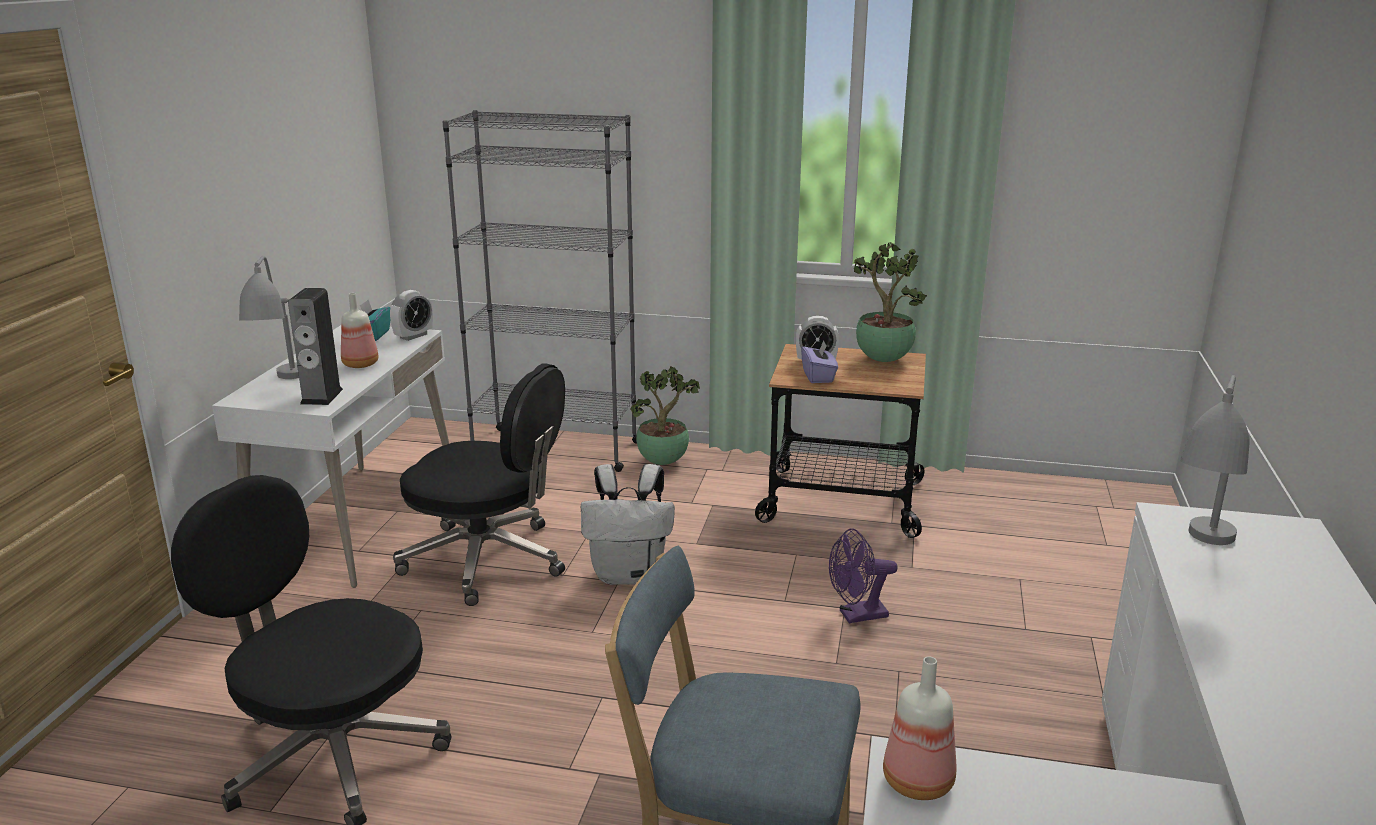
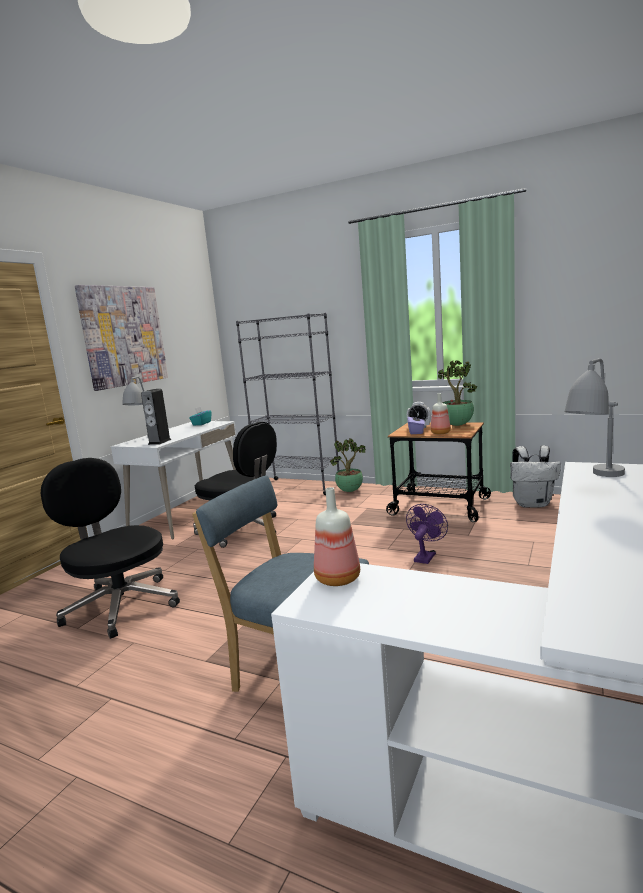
camera: 15 degrees right, 10 degrees down
(221, 163) = (123, 336): none -> picture
(359, 364) = (186, 432): bottle -> bottle (440, 433)
(413, 336) = (219, 423): alarm clock -> none
(629, 574) = (309, 536): white backpack -> white backpack (533, 504)
(856, 616) = (426, 556): purple fan -> purple fan turned 120 degrees clockwise

